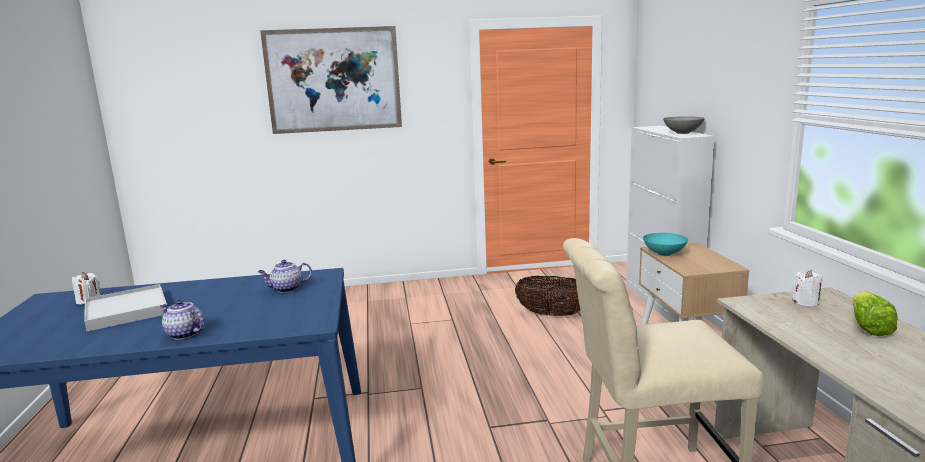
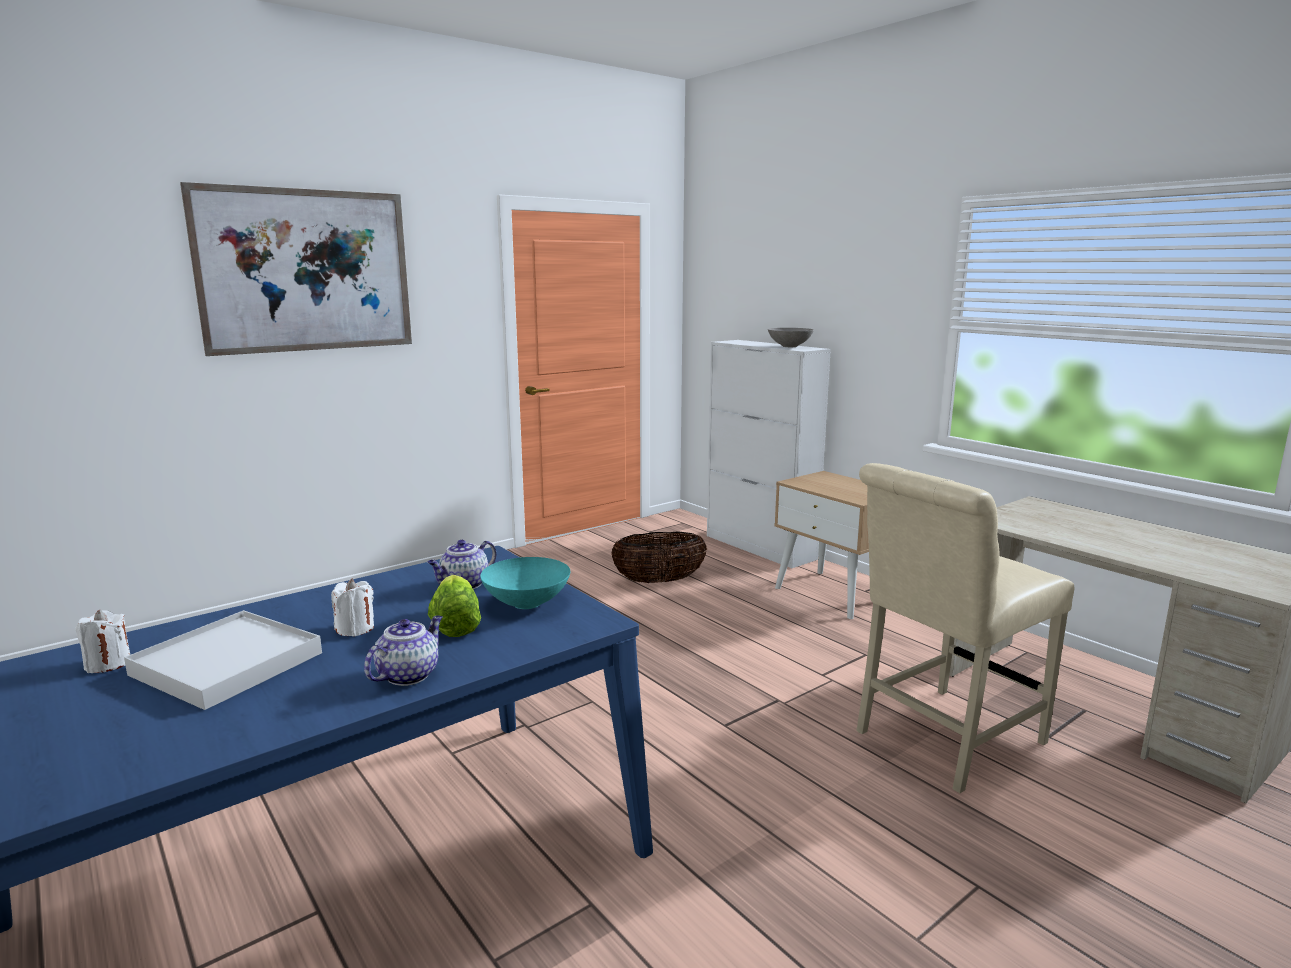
camera: 30 degrees left, 0 degrees up
(183, 334) = (408, 674): teapot -> teapot turned 120 degrees clockwise
(663, 253) = (810, 485): turquoise bowl -> turquoise bowl (525, 603)
(806, 302) = (1035, 512): white candle -> white candle (355, 629)
(868, 327) = (1111, 526): lettuce -> lettuce (455, 625)

